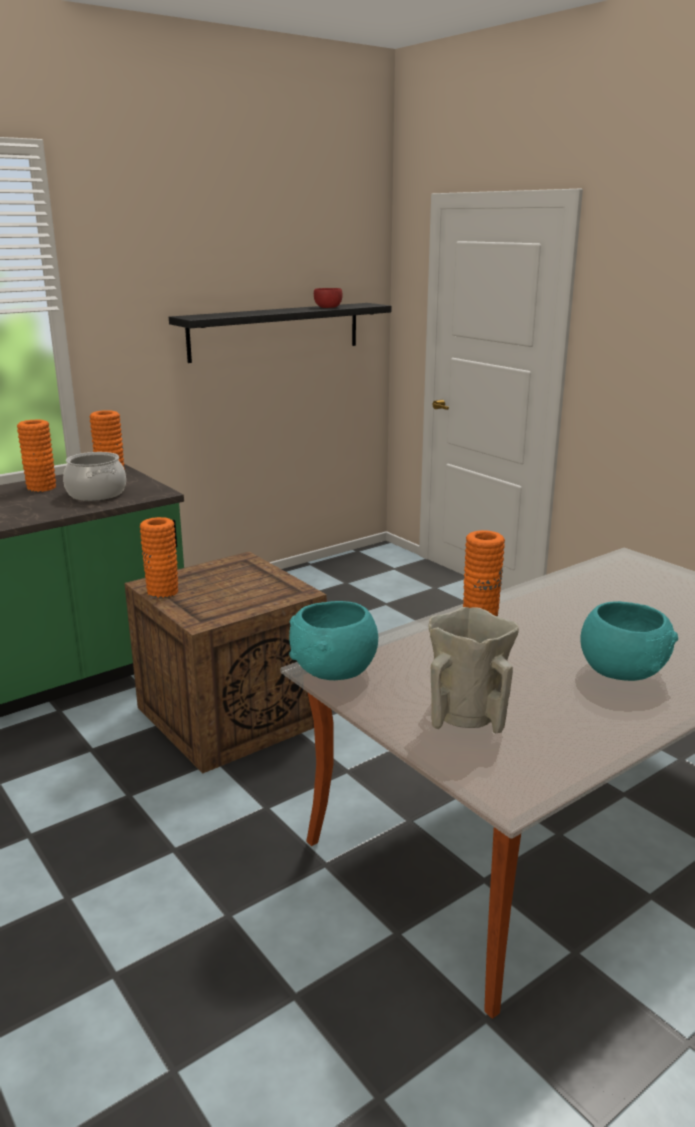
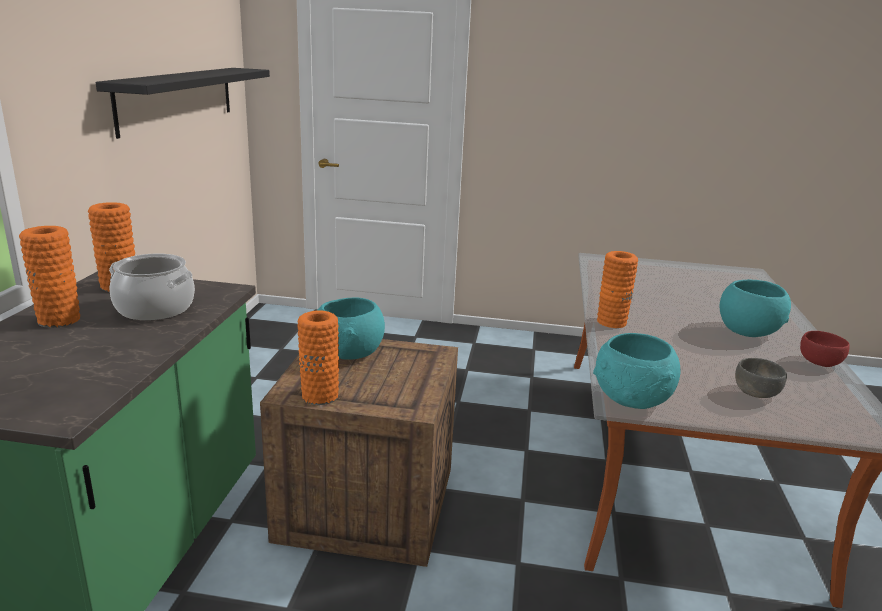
camera: 45 degrees left, 0 degrees up
(237, 572) = (349, 353): none -> turquoise bowl
(328, 307) = (224, 71): red bowl -> red bowl (820, 362)
(468, 715) = (756, 392): beige vase -> grey bowl

